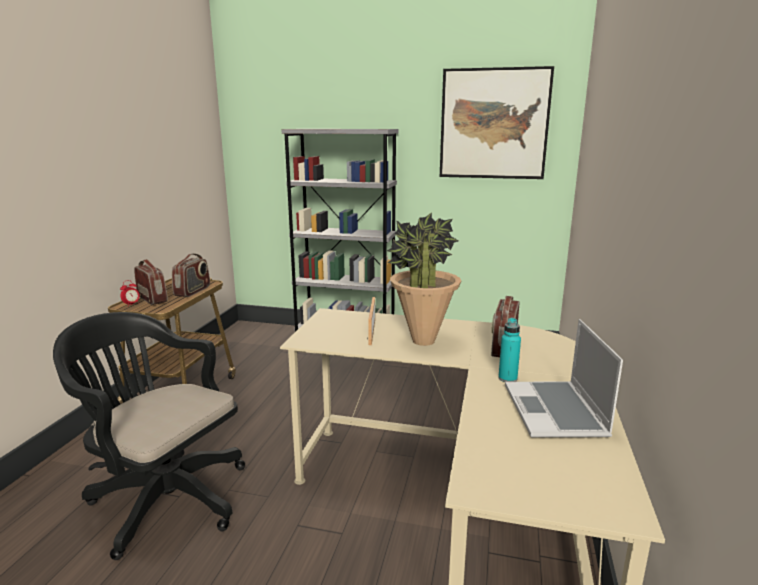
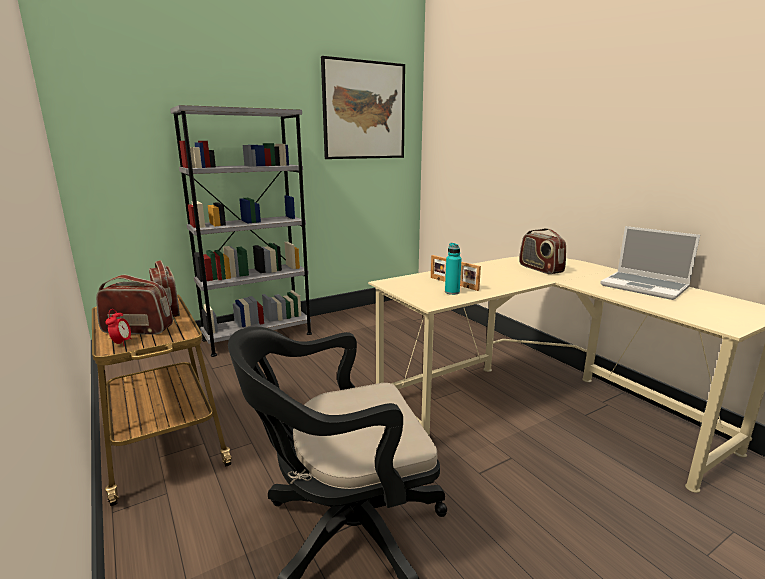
camera: 45 degrees left, 0 degrees up
(423, 341) = (497, 279): potted plant -> none
(507, 378) = (587, 281): turquoise bottle -> turquoise bottle (452, 292)

